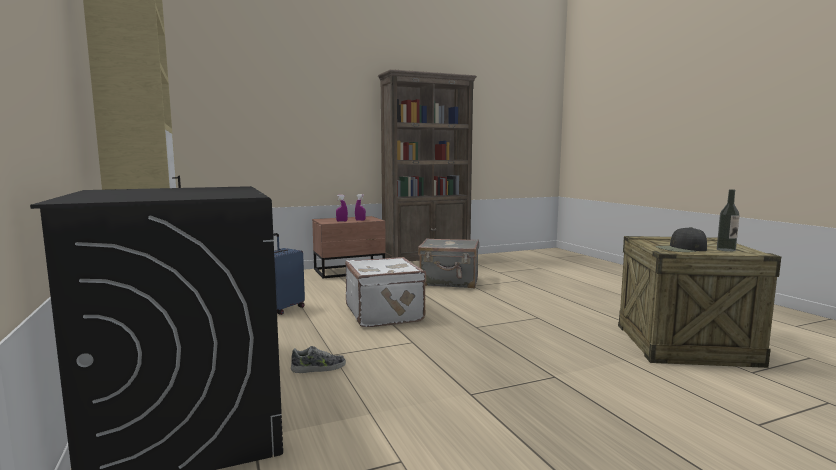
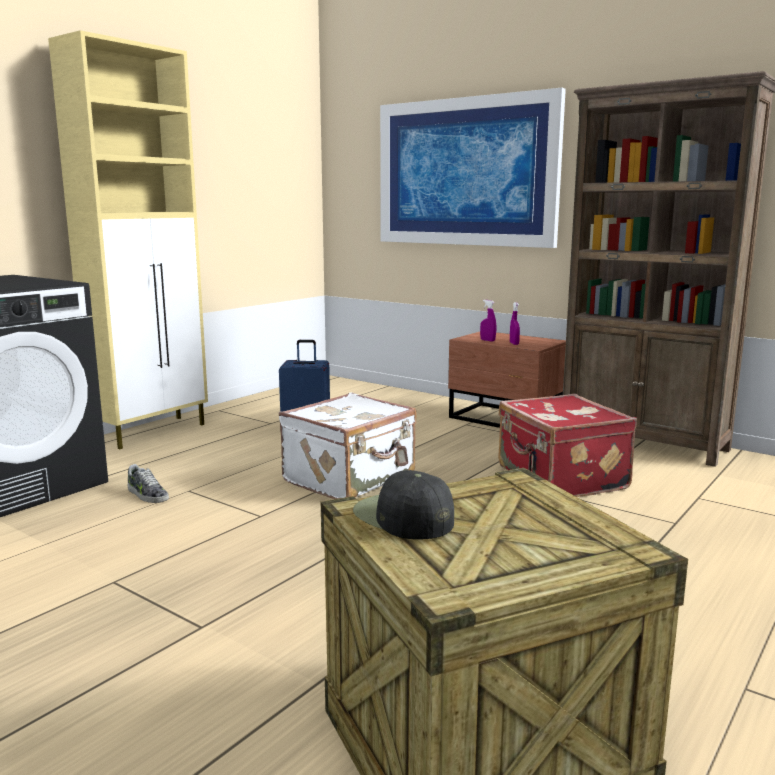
camera: 60 degrees right, 5 degrees up
(287, 112) = (465, 172): none -> picture
(449, 282) = (560, 479): grey suitcase -> red suitcase
(726, 250) = (450, 559): bottle -> none

